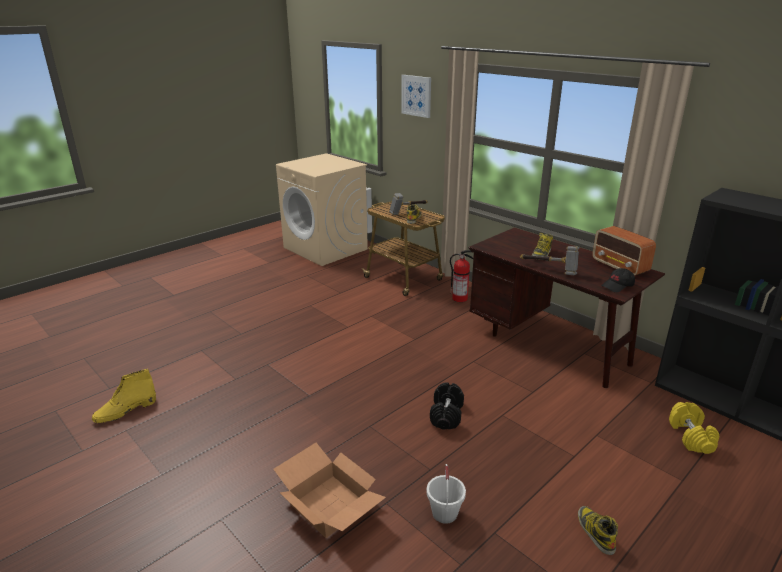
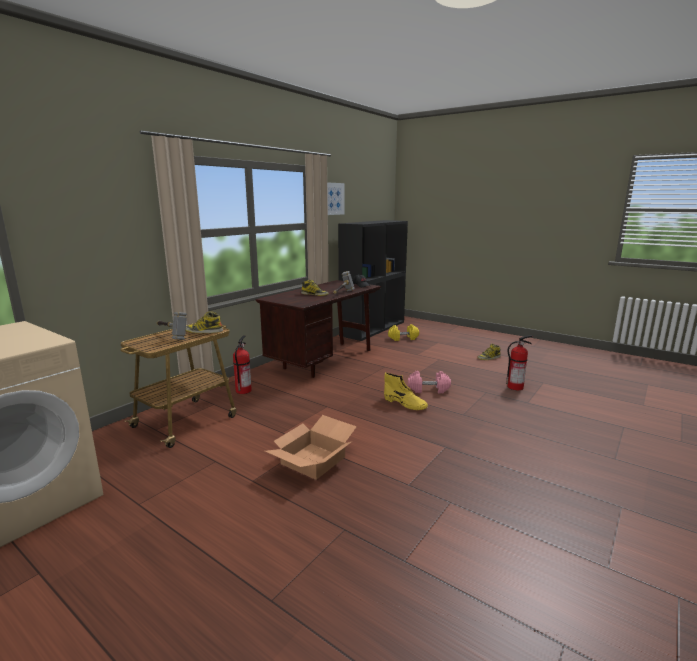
camera: 100 degrees left, 10 degrees down
(125, 411) = (584, 588): yellow boot -> yellow boot (405, 404)
(331, 505) = (550, 419): cardboard box -> cardboard box (313, 459)
(416, 96) = (86, 197): picture -> picture (333, 198)
(445, 513) = (515, 387): white bucket -> fire extinguisher
(446, 415) = (428, 389): black dumbbell -> pink dumbbell
(620, 267) = (331, 284): radio -> none

